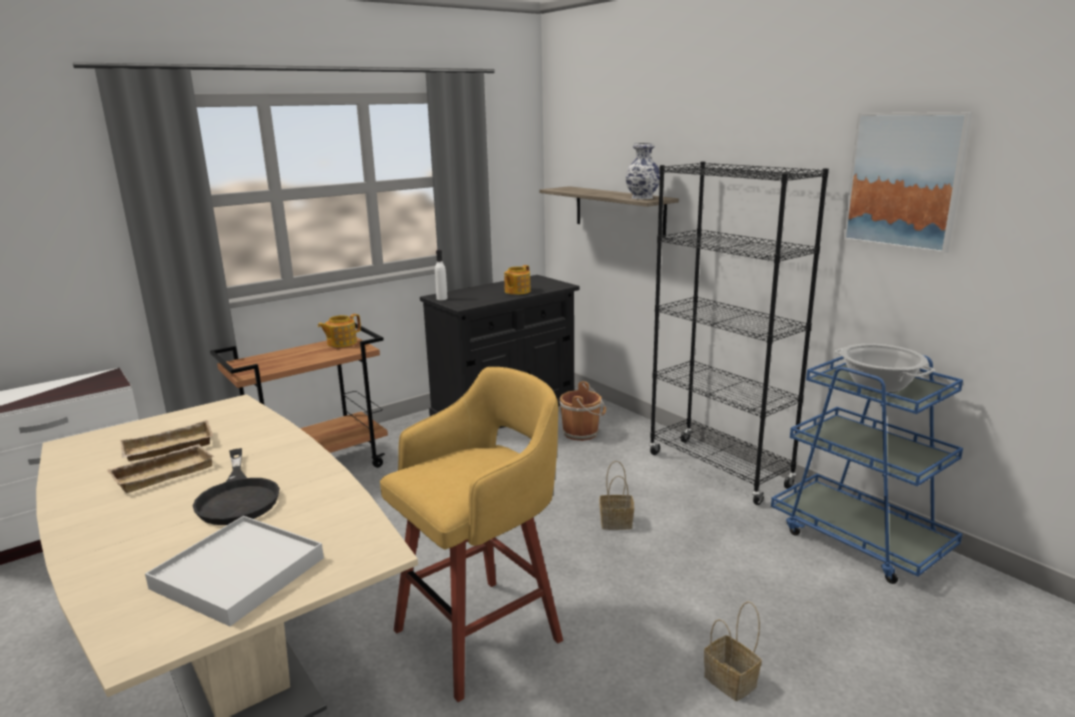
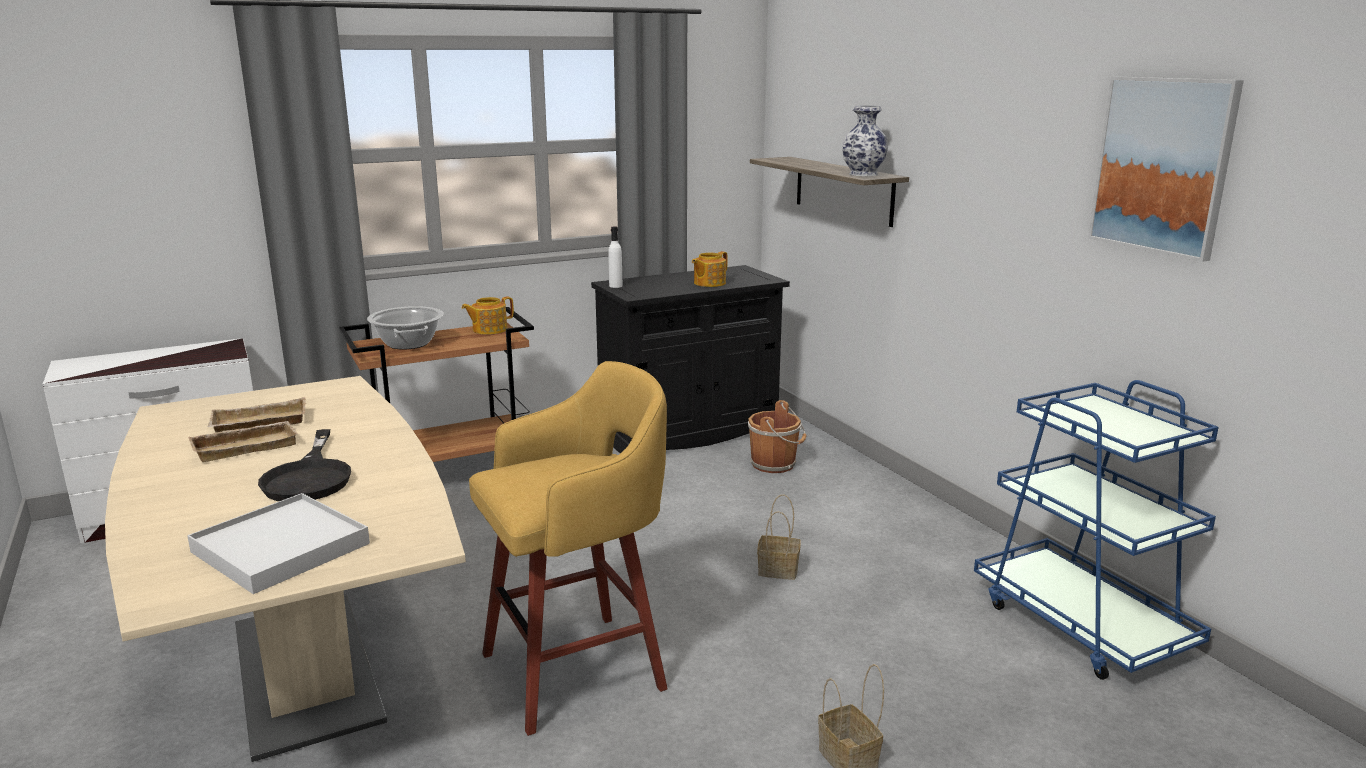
camera: 10 degrees right, 0 degrees up
(718, 470) = (930, 524): black bookcase -> none
(879, 385) = (1107, 425): cooking pot -> cooking pot (408, 344)

